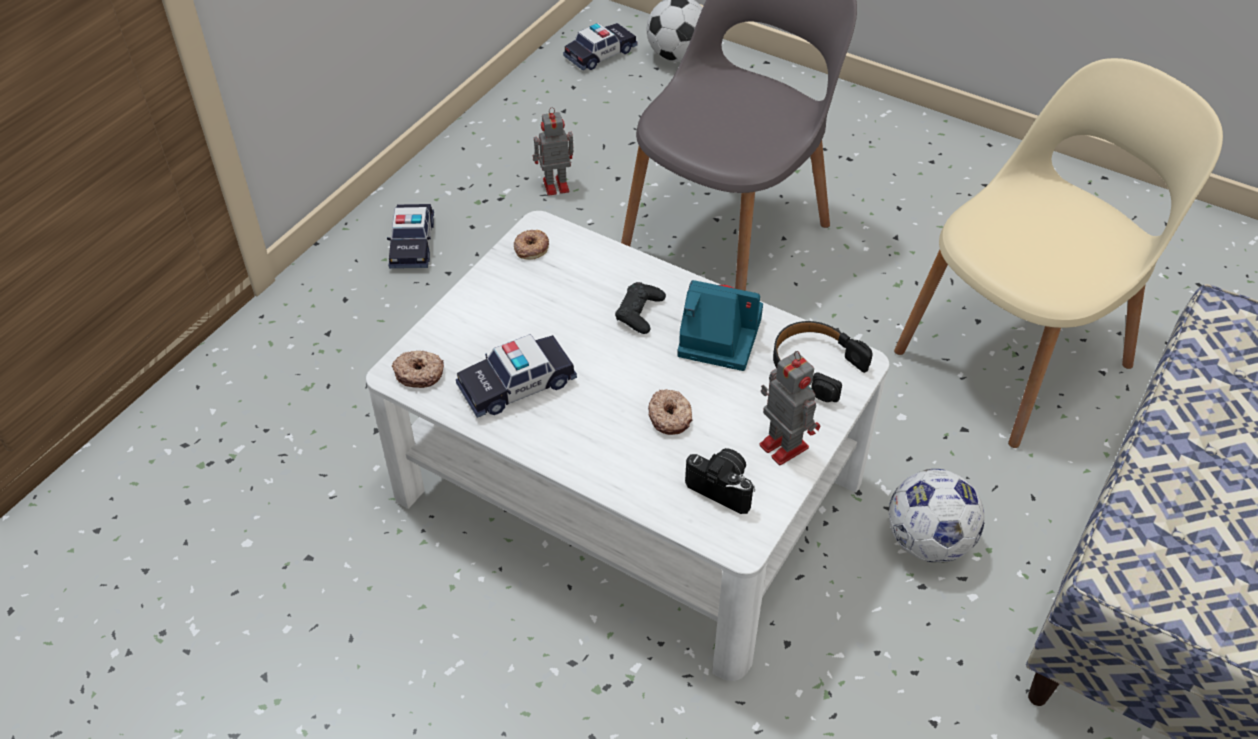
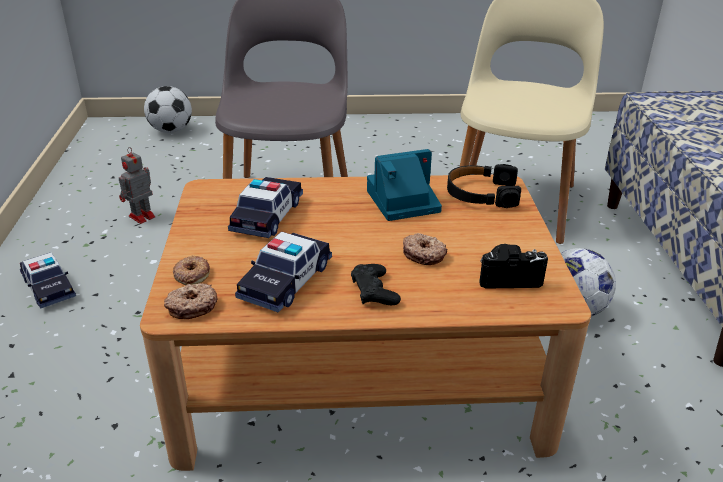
camera: 35 degrees left, 15 degrees down
(531, 247) = (209, 200): donut -> donut (191, 274)
(600, 53) = (115, 142): toy car -> toy car (267, 215)
(628, 486) = (359, 368): white coffee table -> brown coffee table
(639, 313) = (333, 208): black game controller -> black game controller (374, 291)
(782, 444) = (514, 239): toy robot -> none

